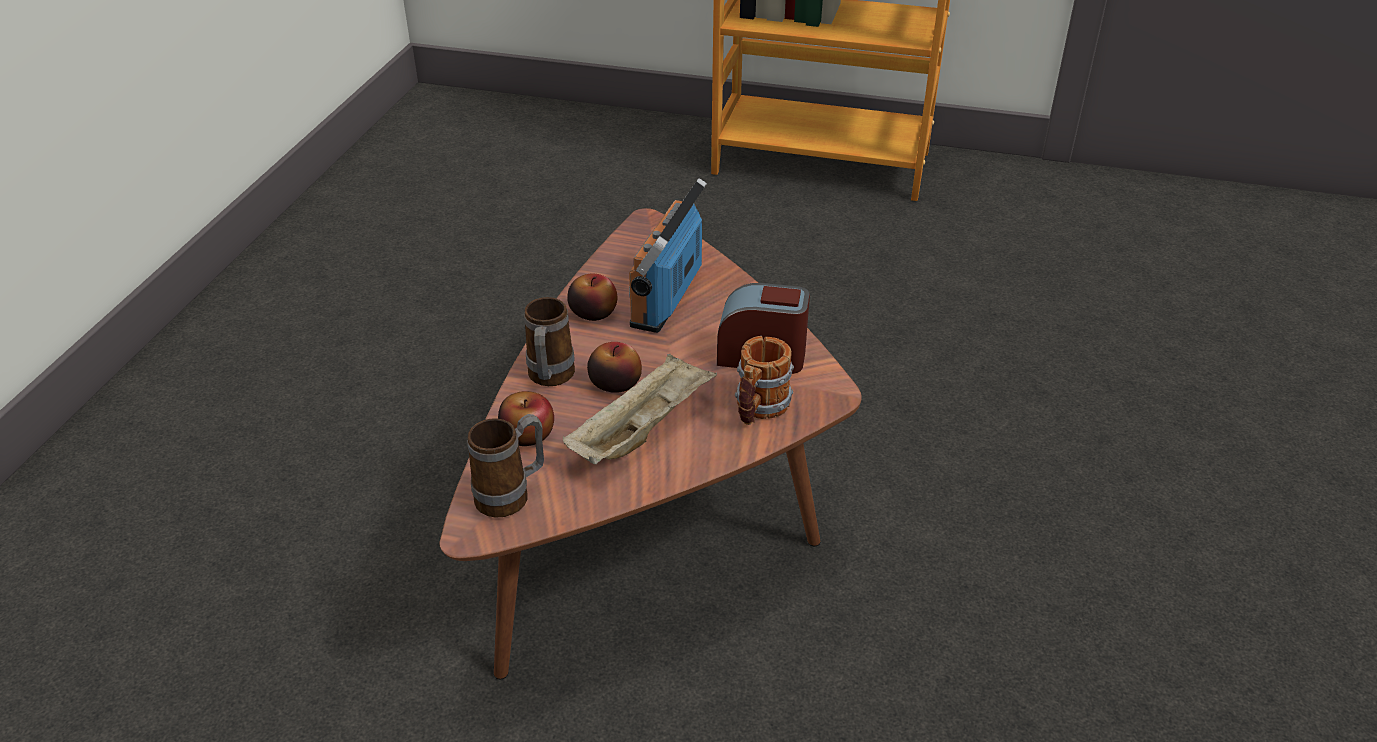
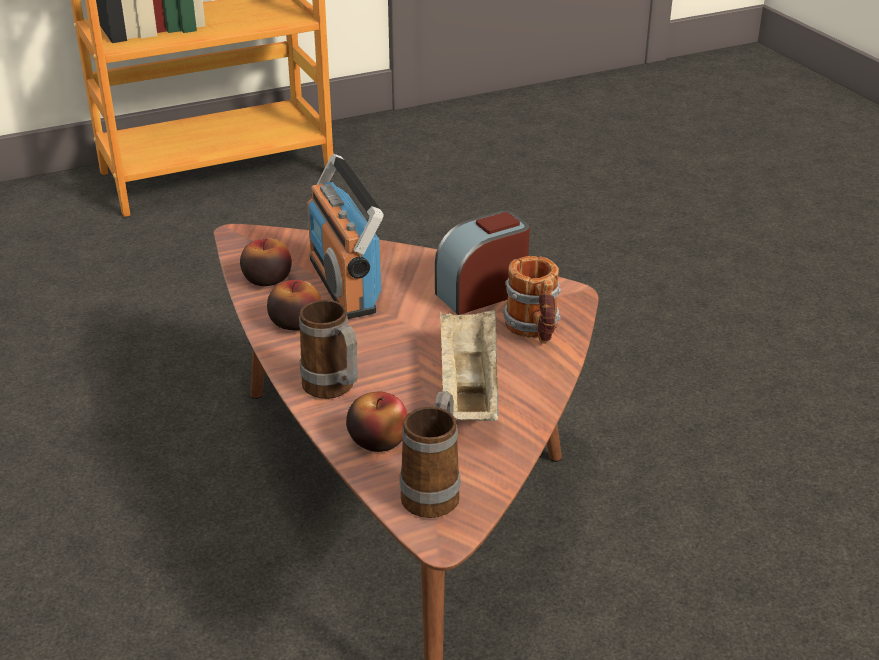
camera: 40 degrees left, 5 degrees down
(615, 383) = (395, 366): apple -> apple (267, 279)

